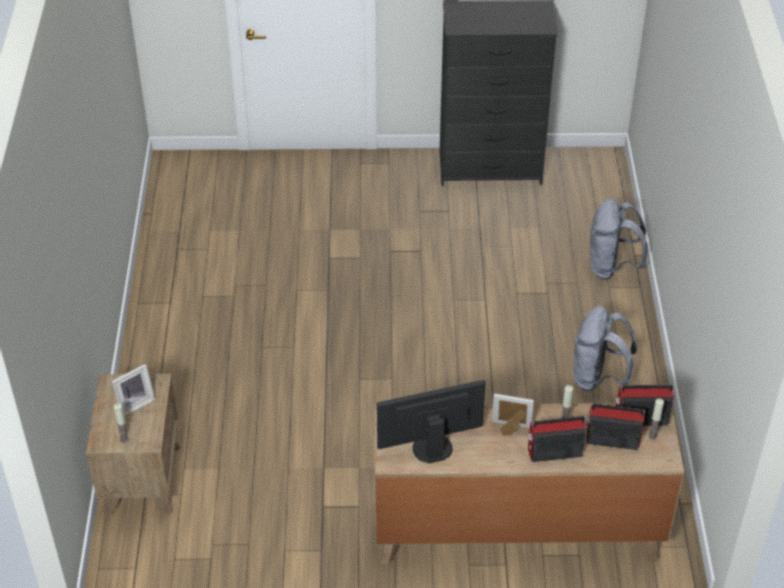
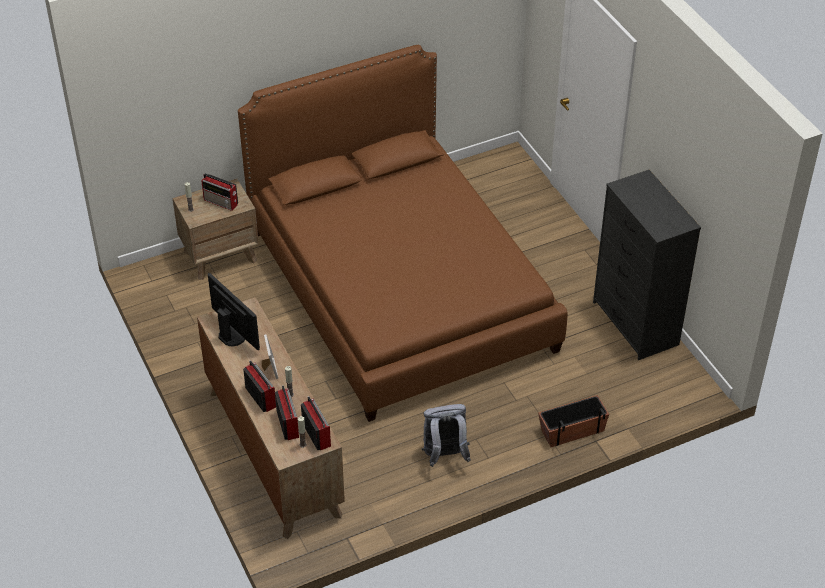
camera: 65 degrees right, 0 degrees up
(134, 403) = (221, 202): picture frame -> radio
(320, 327) = (400, 289): none -> brown bed
(612, 267) = (572, 430): grey backpack -> planter

